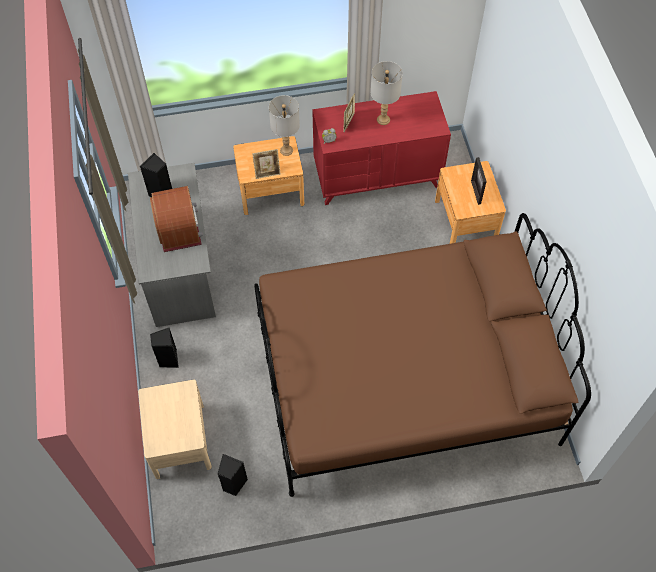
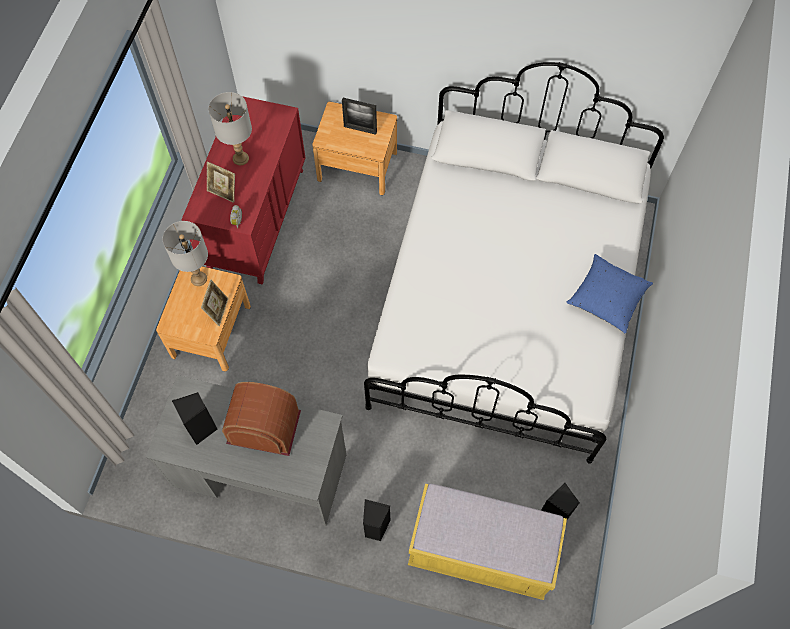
camera: 65 degrees left, 5 degrees up
(179, 440) = (481, 552): beige nightstand -> yellow bench
(404, 378) = (507, 302): brown bed -> white bed
(408, 421) = (606, 299): none -> blue pillow

